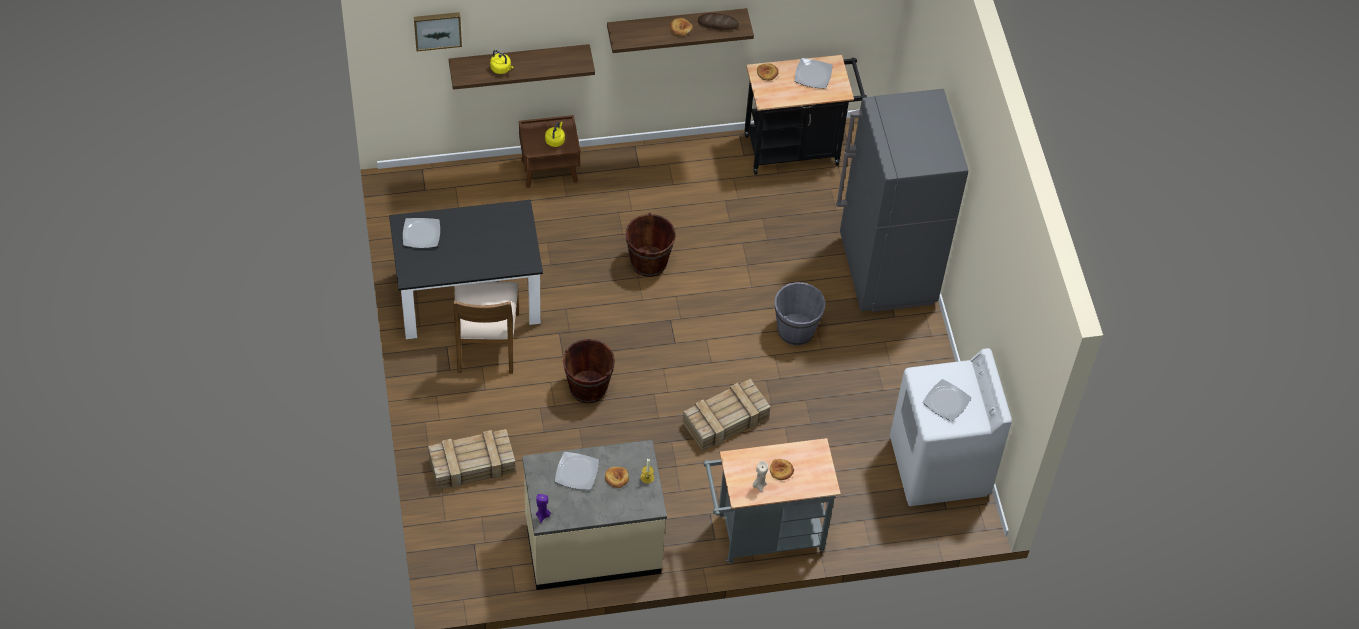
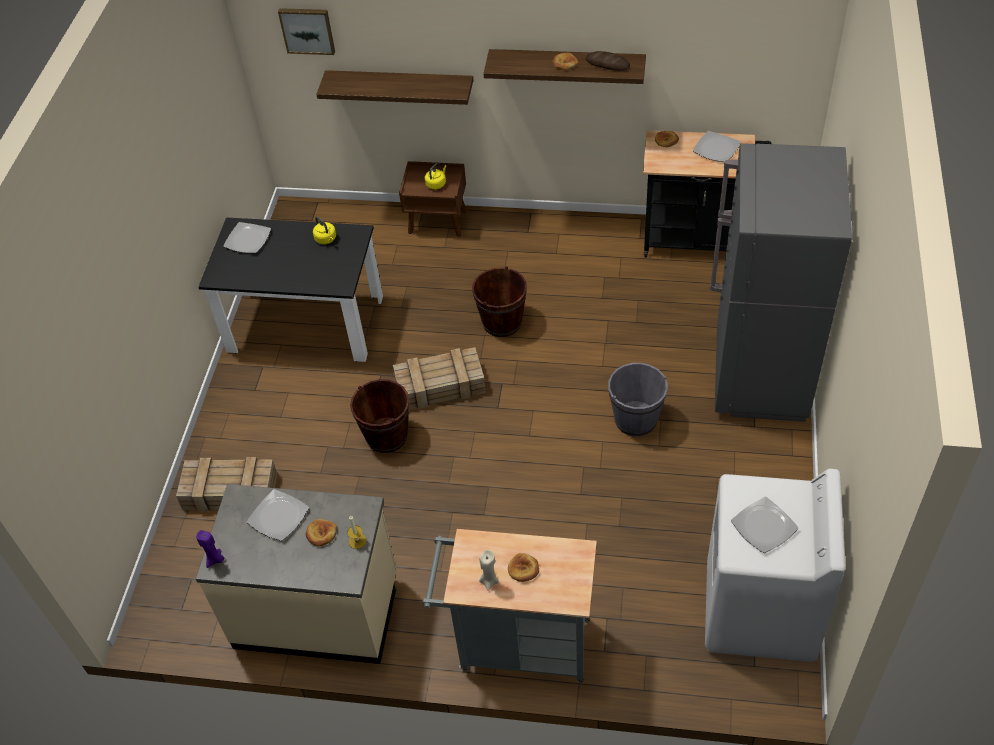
camera: 25 degrees right, 5 degrees down
(486, 342) = (303, 370): brown chair -> none
(501, 68) = (372, 85): yellow kettle -> yellow kettle (326, 239)
(725, 421) = (520, 502): crate -> crate (439, 387)

